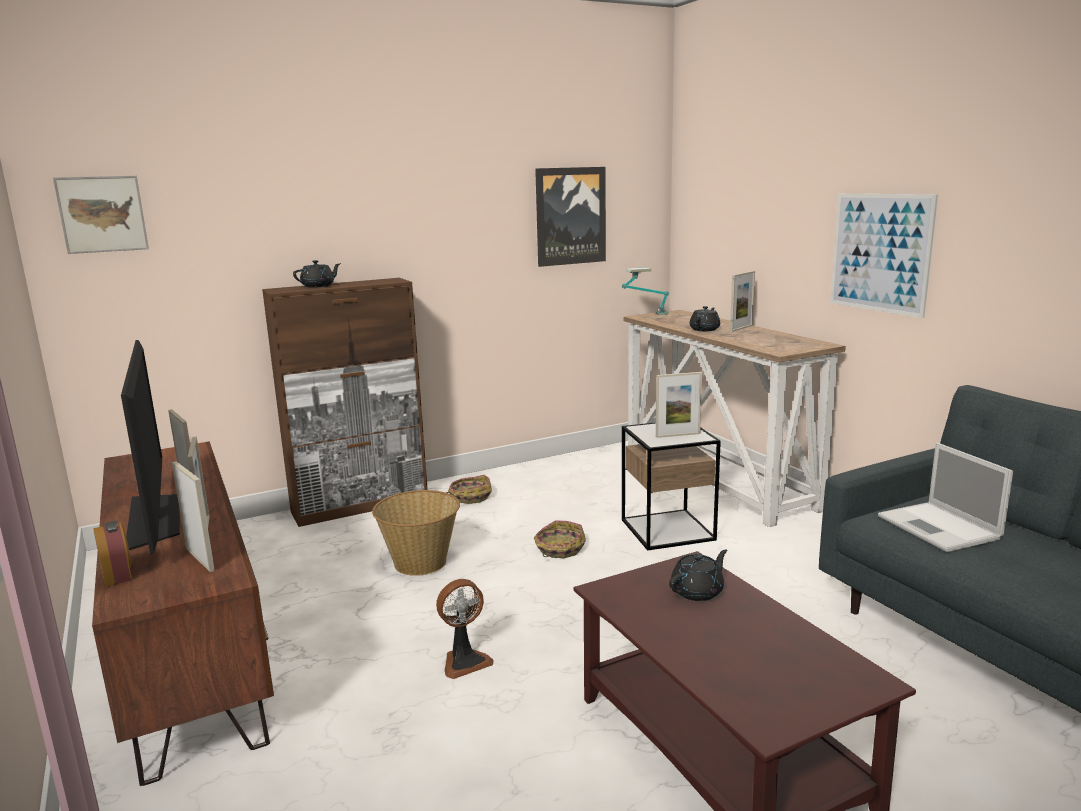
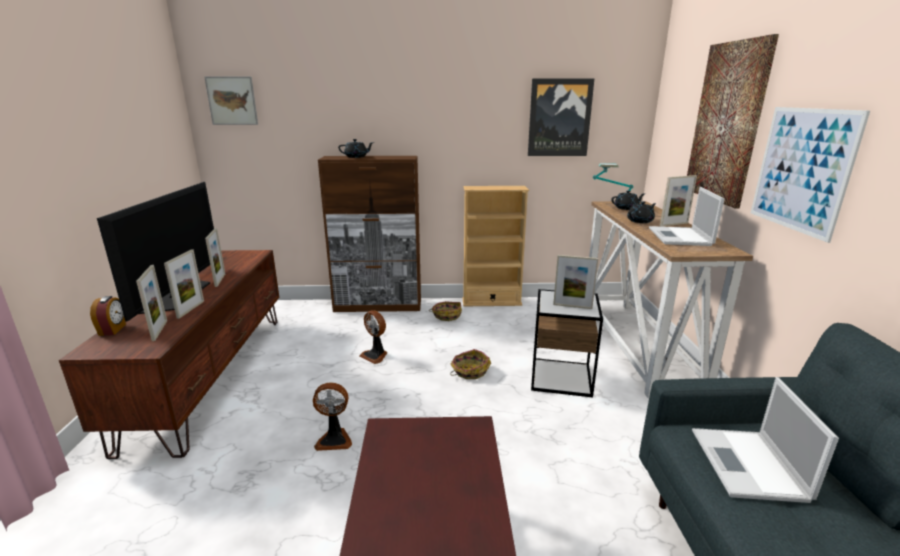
camera: 25 degrees right, 5 degrees up
(420, 562) = (375, 355): basket -> fan
(513, 470) = (491, 302): none -> beige bookcase
(698, 591) = (450, 456): black teapot -> black teapot (626, 208)
(763, 339) = (680, 237): none -> laptop
(780, 212) = (727, 123): none -> picture

